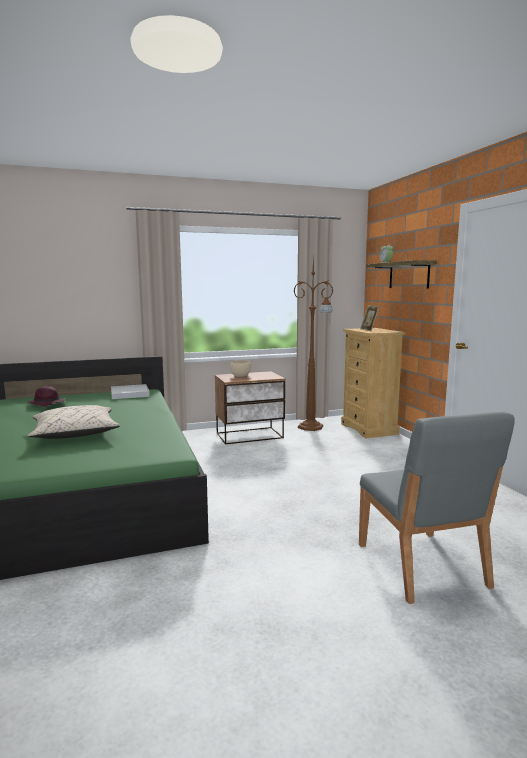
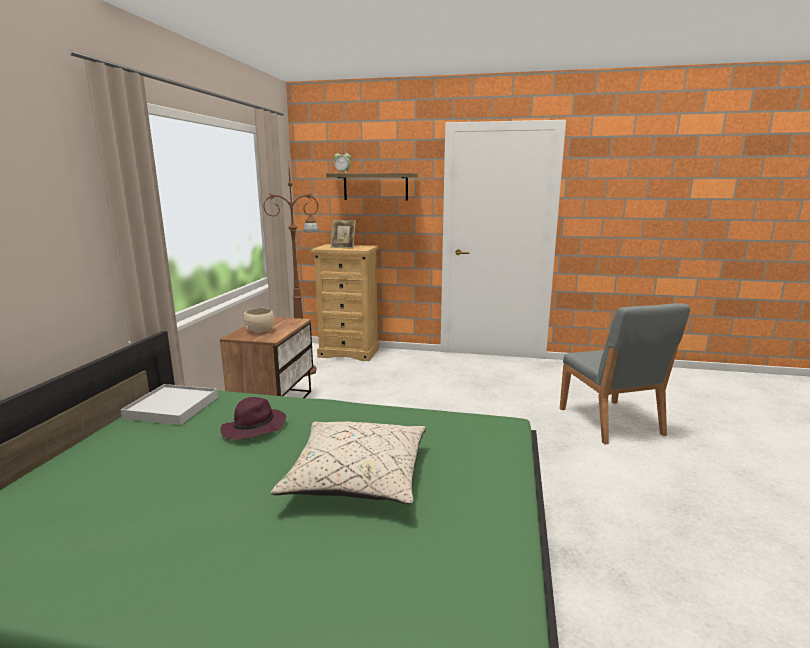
camera: 60 degrees left, 5 degrees up
(46, 404) = (107, 487): purple hat -> purple hat (254, 429)
(421, 566) = (610, 422): grey chair -> grey chair turned 60 degrees clockwise

